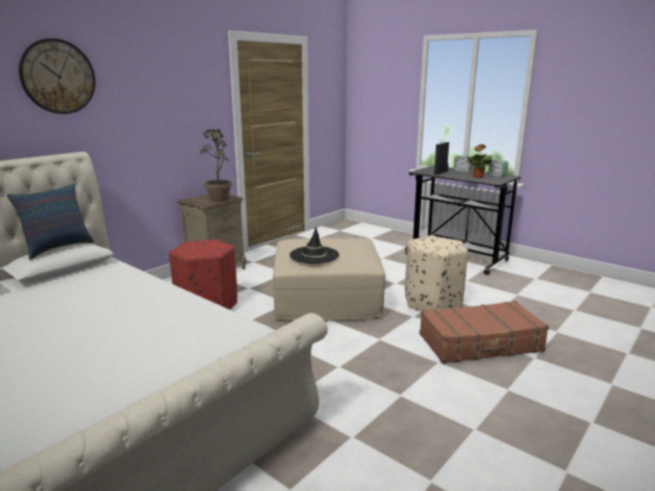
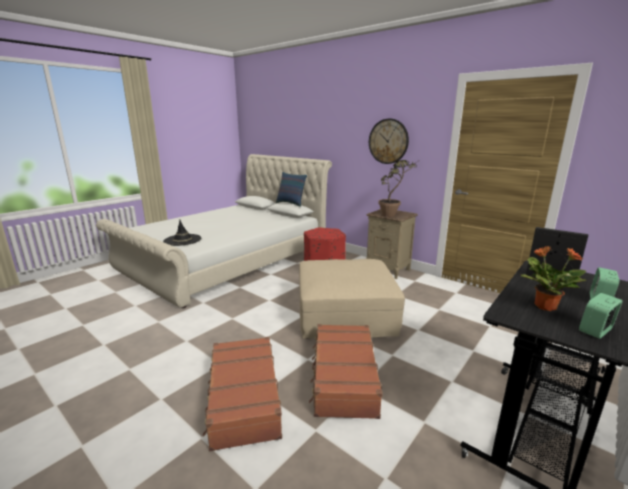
camera: 90 degrees right, 0 degrees up
(58, 77) = (330, 118): wall clock -> wall clock (388, 141)
(314, 255) = (327, 266): black hat -> black hat (182, 240)
(433, 302) = (343, 377): beige ottoman -> brown suitcase

